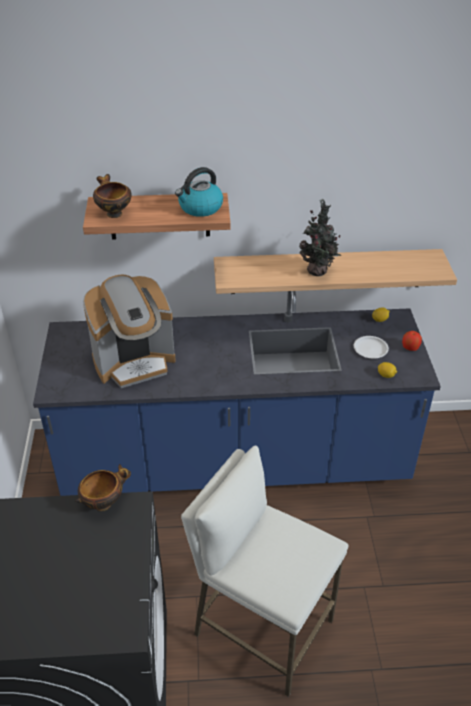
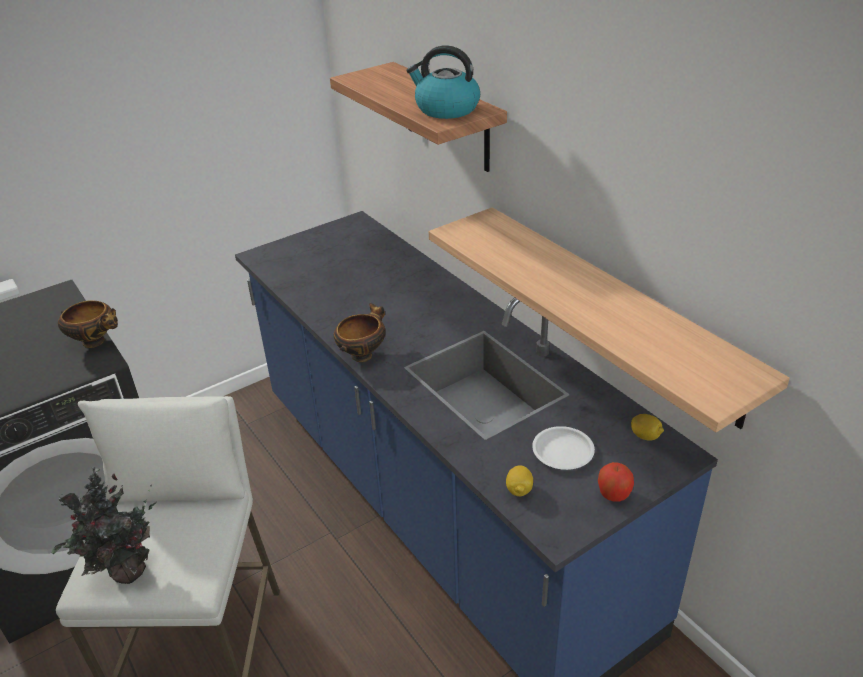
camera: 60 degrees right, 5 degrees down
(113, 213) = (374, 79): bowl -> bowl (363, 354)
(134, 362) = (347, 280): coffee machine -> none
(318, 272) = (554, 285): potted plant -> potted plant (126, 574)

